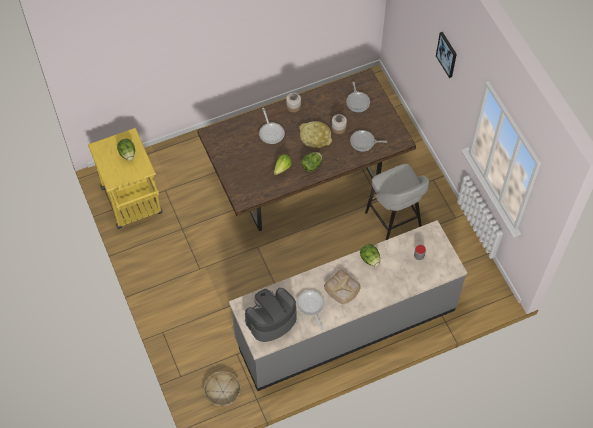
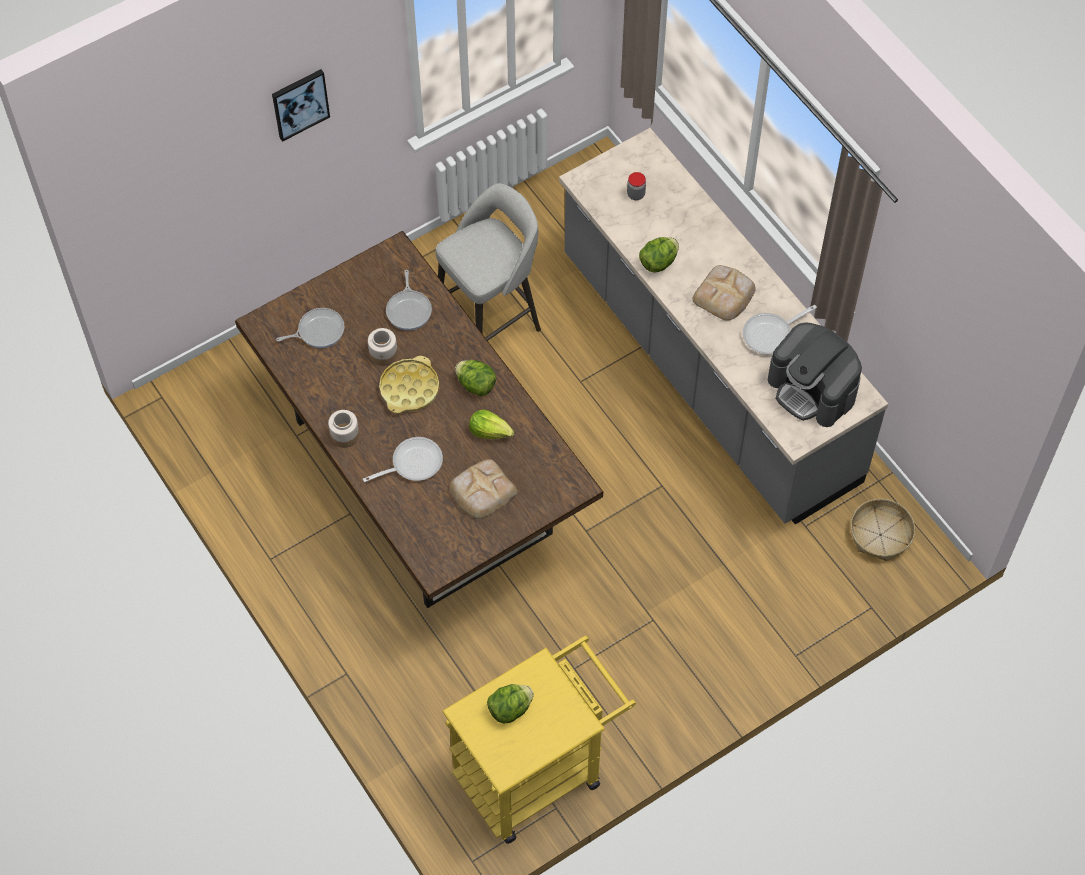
camera: 100 degrees left, 0 degrees up
(248, 159) = (481, 491): none -> bread

